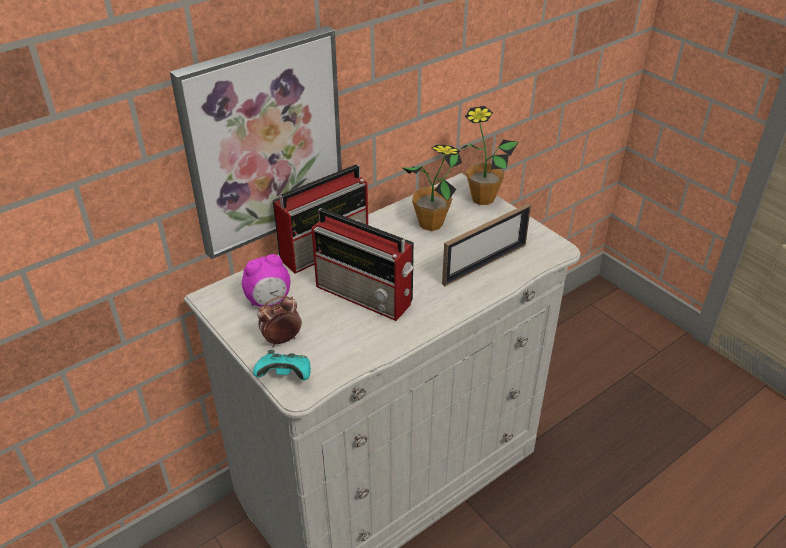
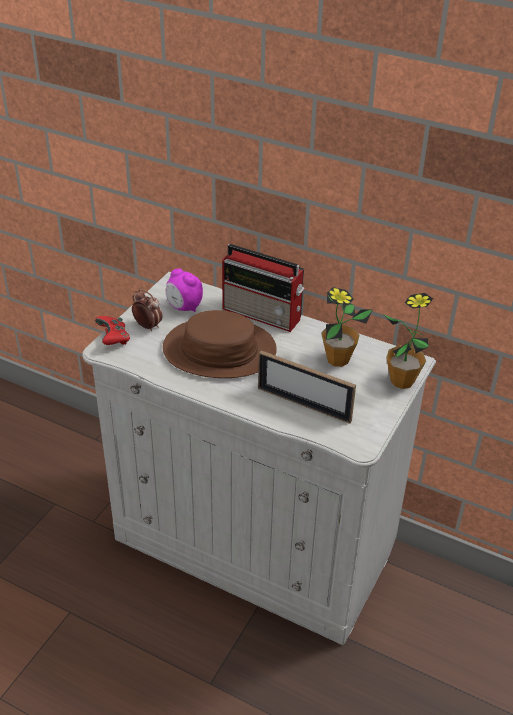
camera: 65 degrees right, 0 degrees up
(264, 142) = (249, 203): picture -> none
(285, 376) = (113, 339): turquoise game controller -> red game controller
(366, 295) = (219, 350): radio -> brown hat

